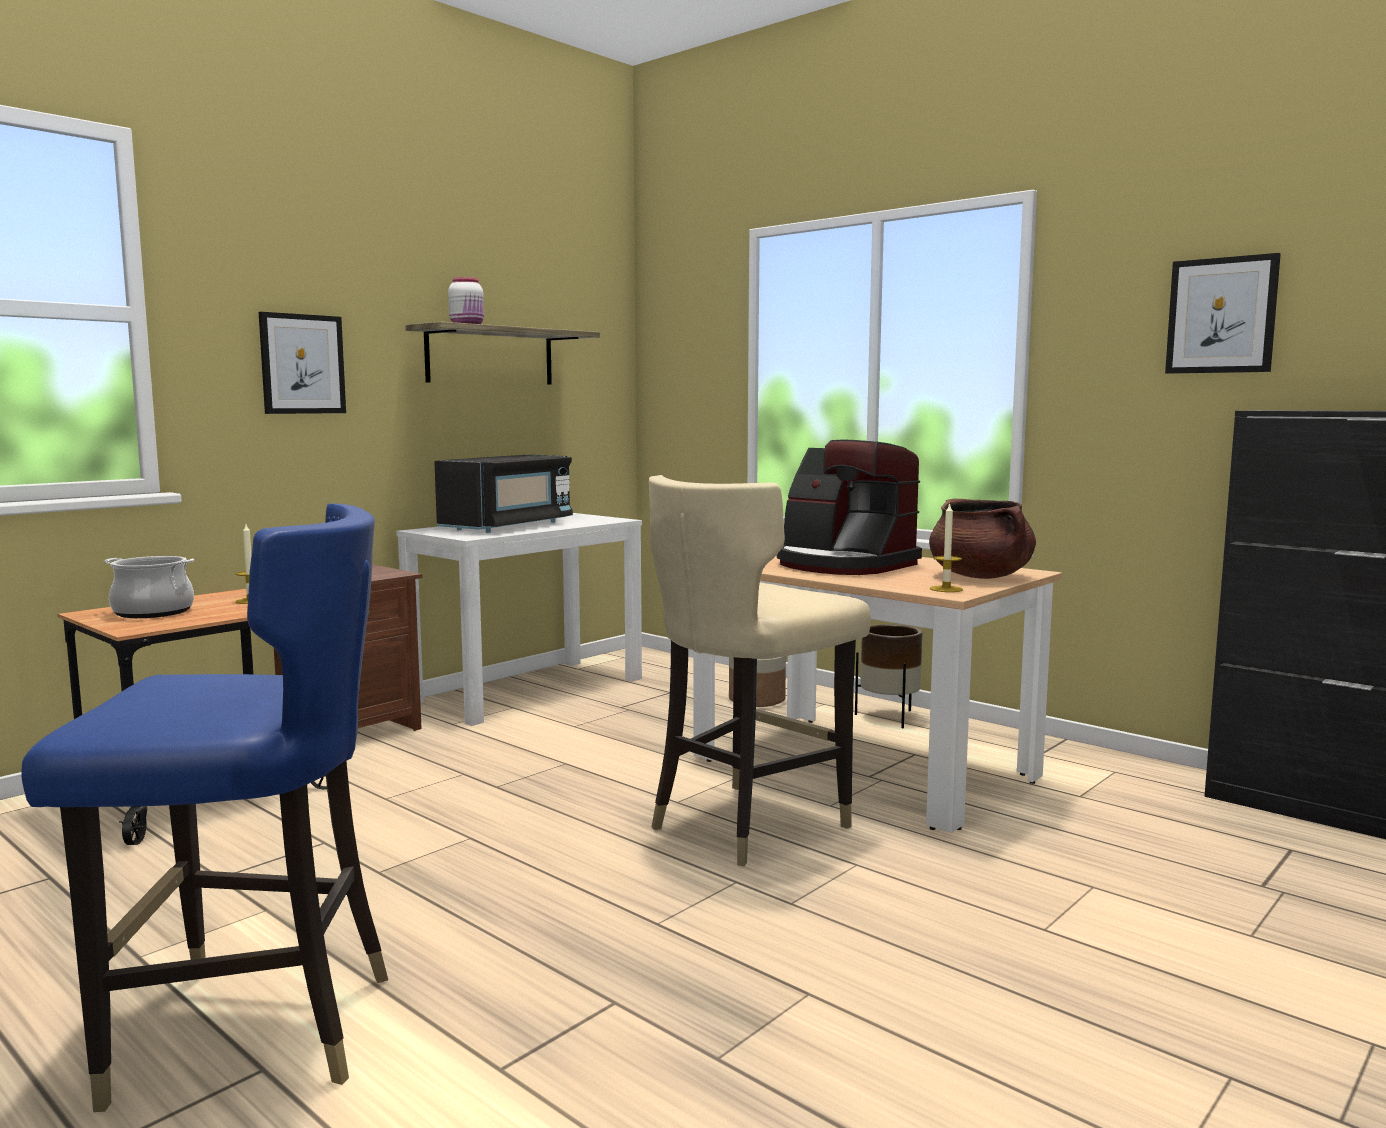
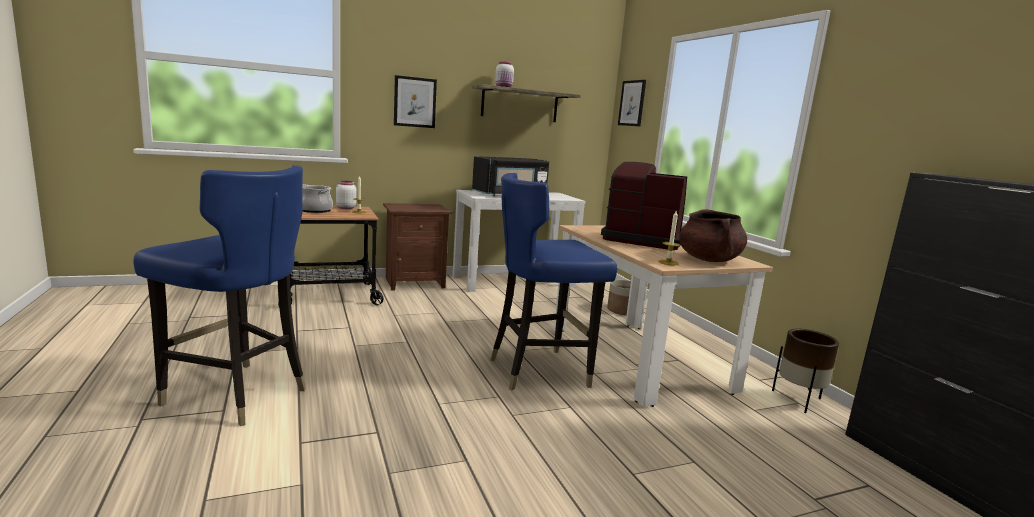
camera: 25 degrees right, 5 degrees up
(205, 598) = (345, 208): none -> white jar
(748, 823) = (539, 370): beige chair -> blue chair
(843, 564) = (642, 240): coffee machine -> coffee machine turned 135 degrees clockwise
(890, 717) = (688, 337): brown planter -> brown planter (799, 400)
(1221, 315) = (936, 102): picture -> picture (632, 103)

